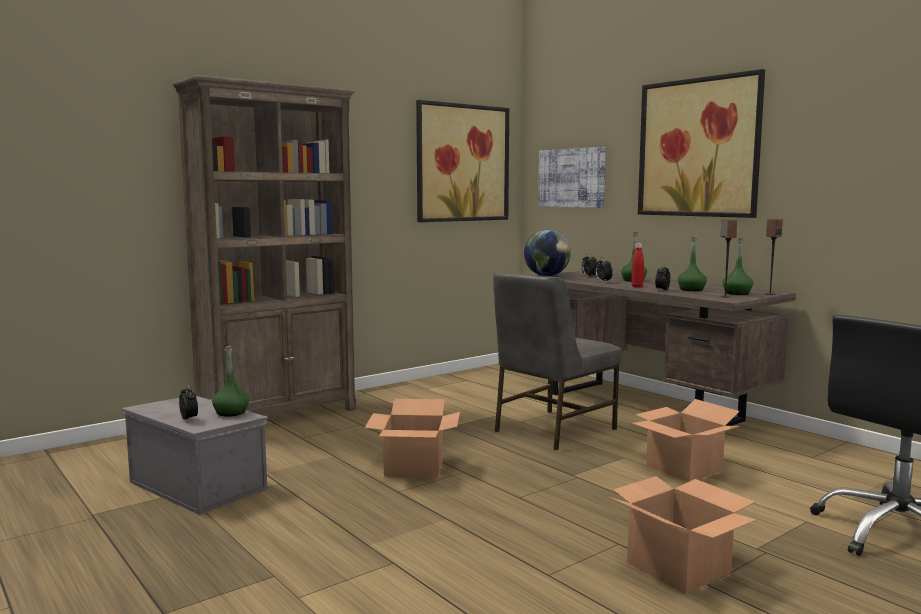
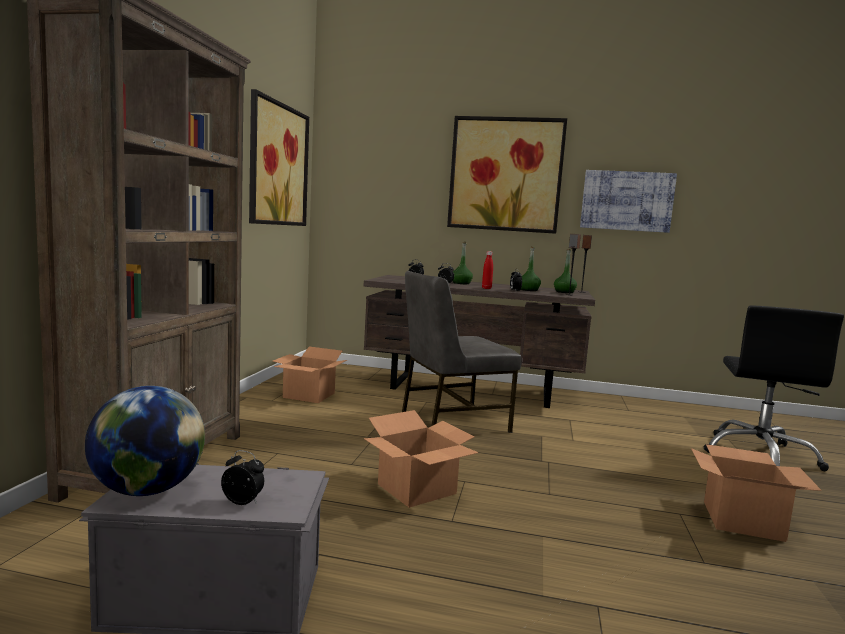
camera: 40 degrees left, 0 degrees up
(231, 413) = (274, 477): green bottle -> none
(546, 276) = (383, 280): globe -> globe (148, 490)
(552, 430) = (452, 422): grey chair -> grey chair turned 60 degrees clockwise
(571, 178) = (371, 191): picture -> picture (626, 201)
(685, 468) = (590, 435): cardboard box -> cardboard box (310, 395)

